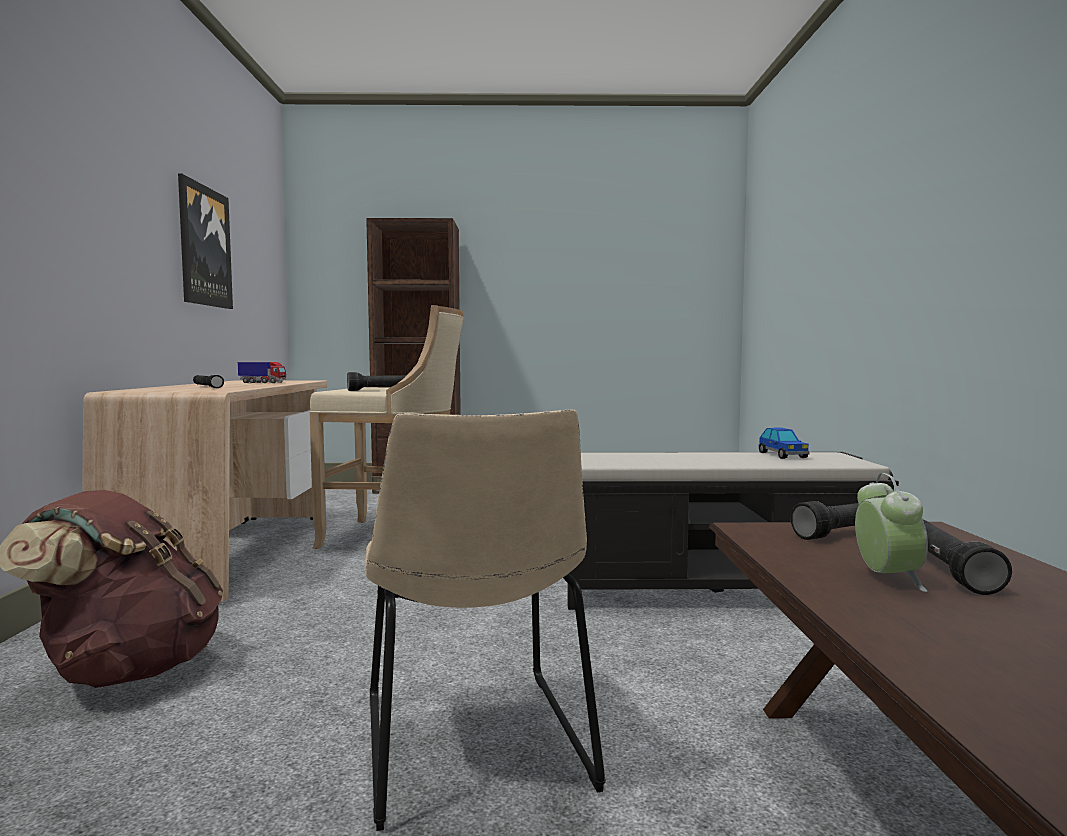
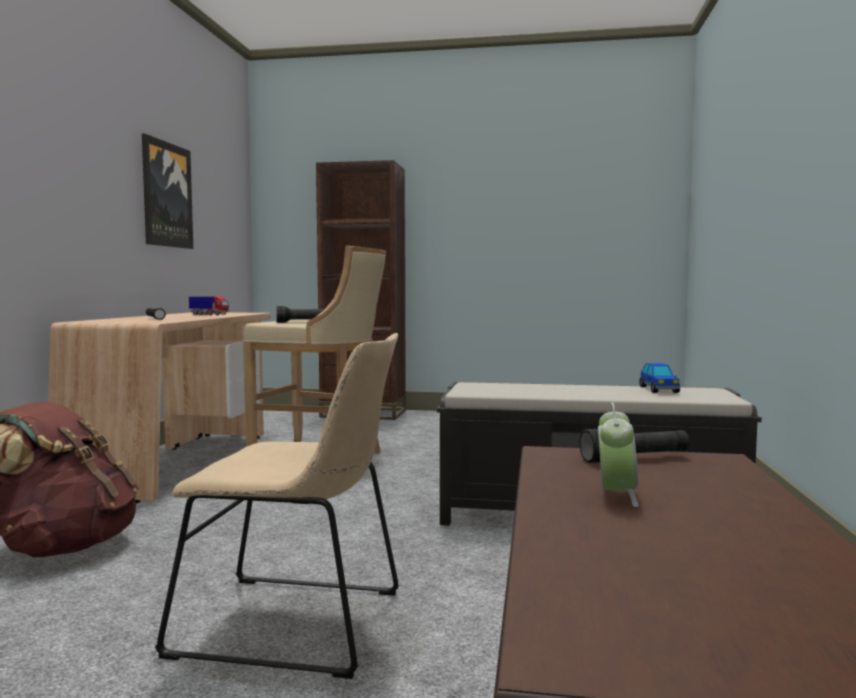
camera: 10 degrees right, 0 degrees up
(475, 748) = (299, 624): beige chair -> beige chair turned 75 degrees counterclockwise
(947, 570) = (682, 492): black flashlight -> none

